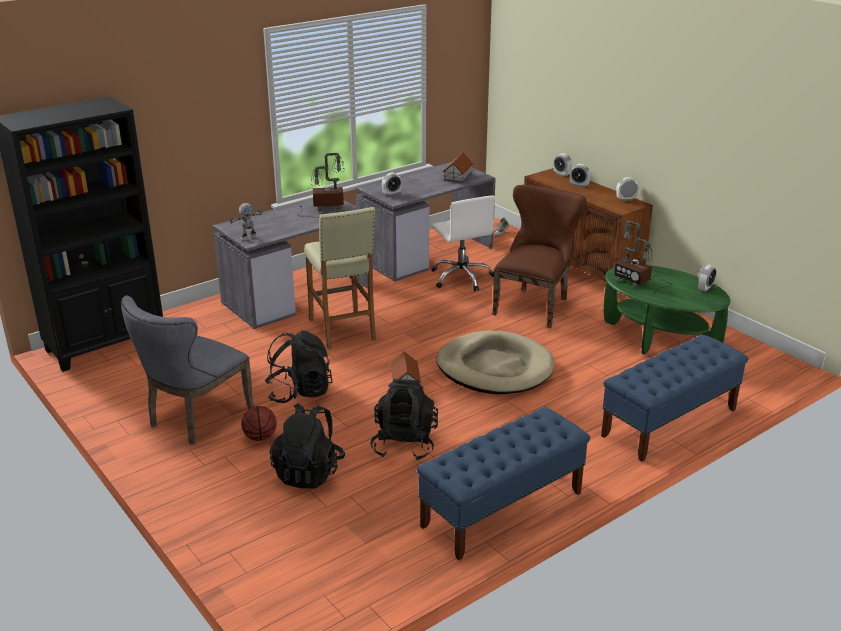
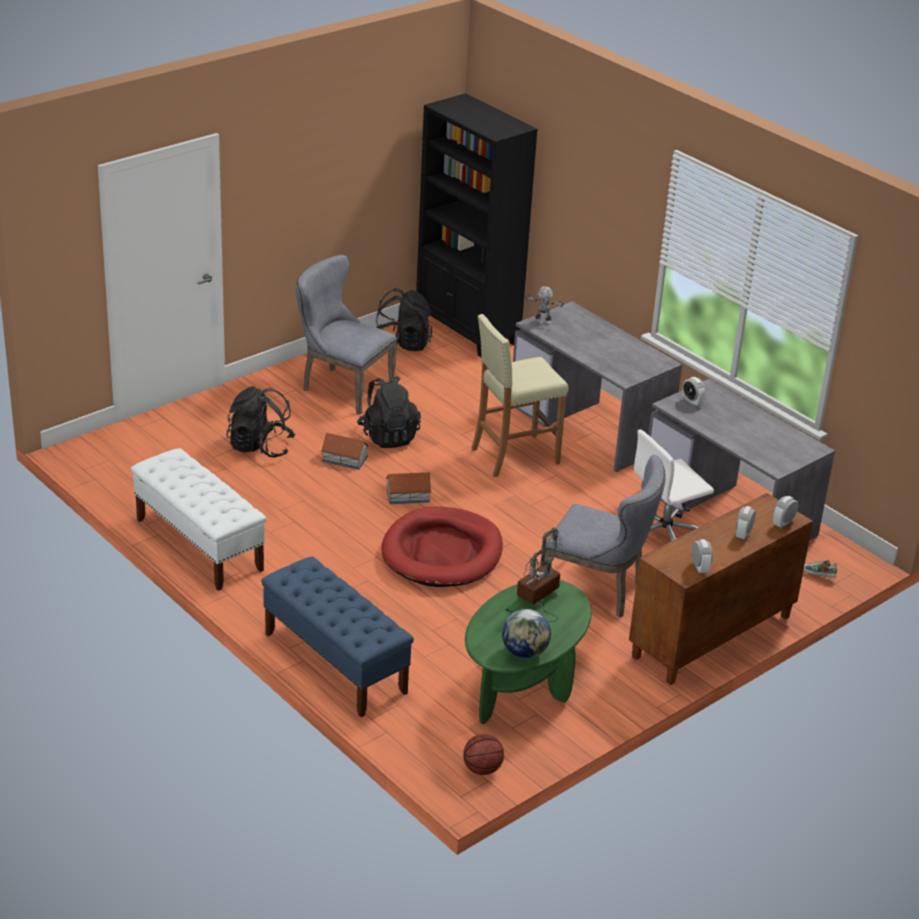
camera: 85 degrees right, 5 degrees up
(248, 237) = (542, 322): toy robot -> toy robot turned 150 degrees clockwise
(260, 437) = (313, 420): basketball -> basketball (482, 769)
(323, 208) = (634, 360): table lamp -> none
(404, 444) = (300, 495): black backpack -> black backpack (401, 344)
(458, 177) = (769, 450): toy house -> toy house (345, 459)
(494, 368) = (442, 552): beige dog bed -> red dog bed
(502, 510) = (199, 544): blue bench -> white bench
(534, 305) = (599, 590): brown chair -> grey chair
(705, 288) = (524, 652): alarm clock -> globe

